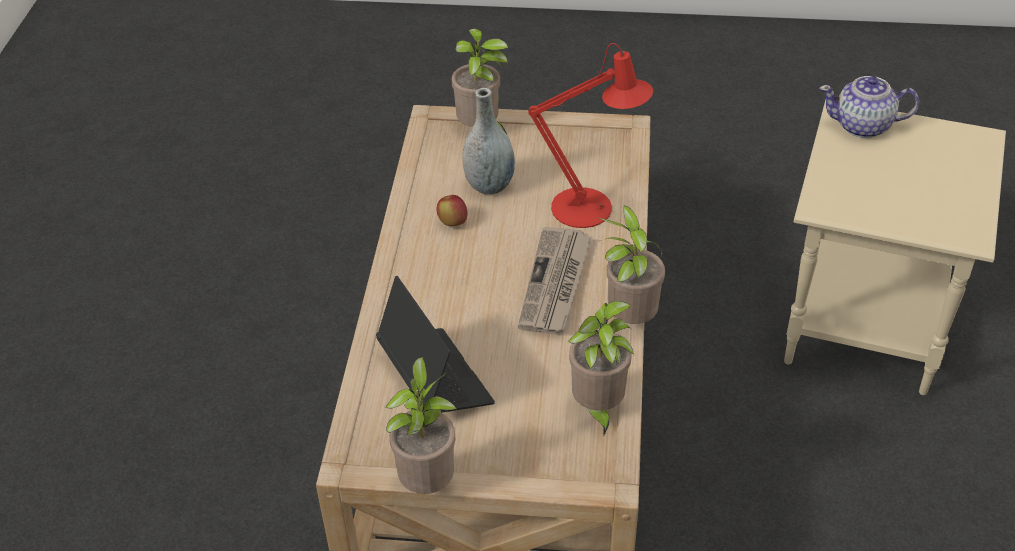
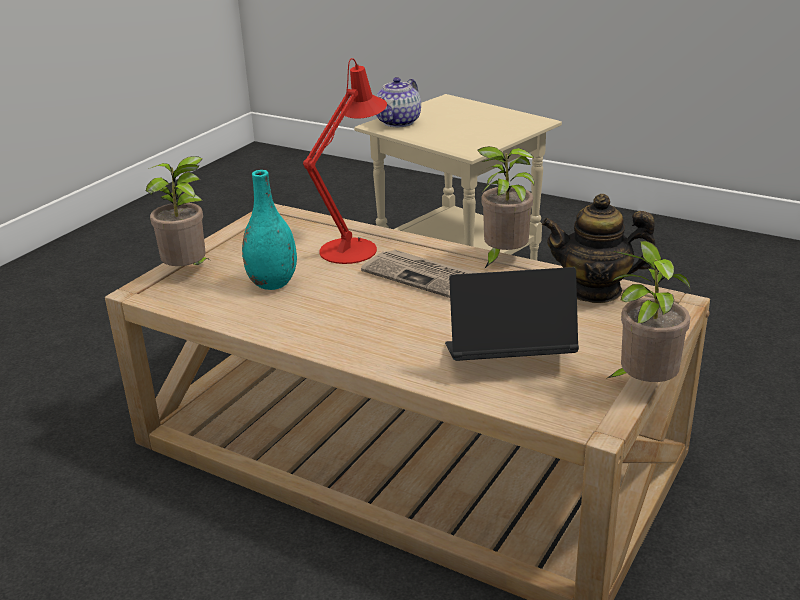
camera: 65 degrees left, 15 degrees down
(452, 222) = (303, 310): apple -> none
(489, 186) = (272, 283): grey vase -> turquoise vase
(597, 409) = (595, 291): potted plant -> teapot

